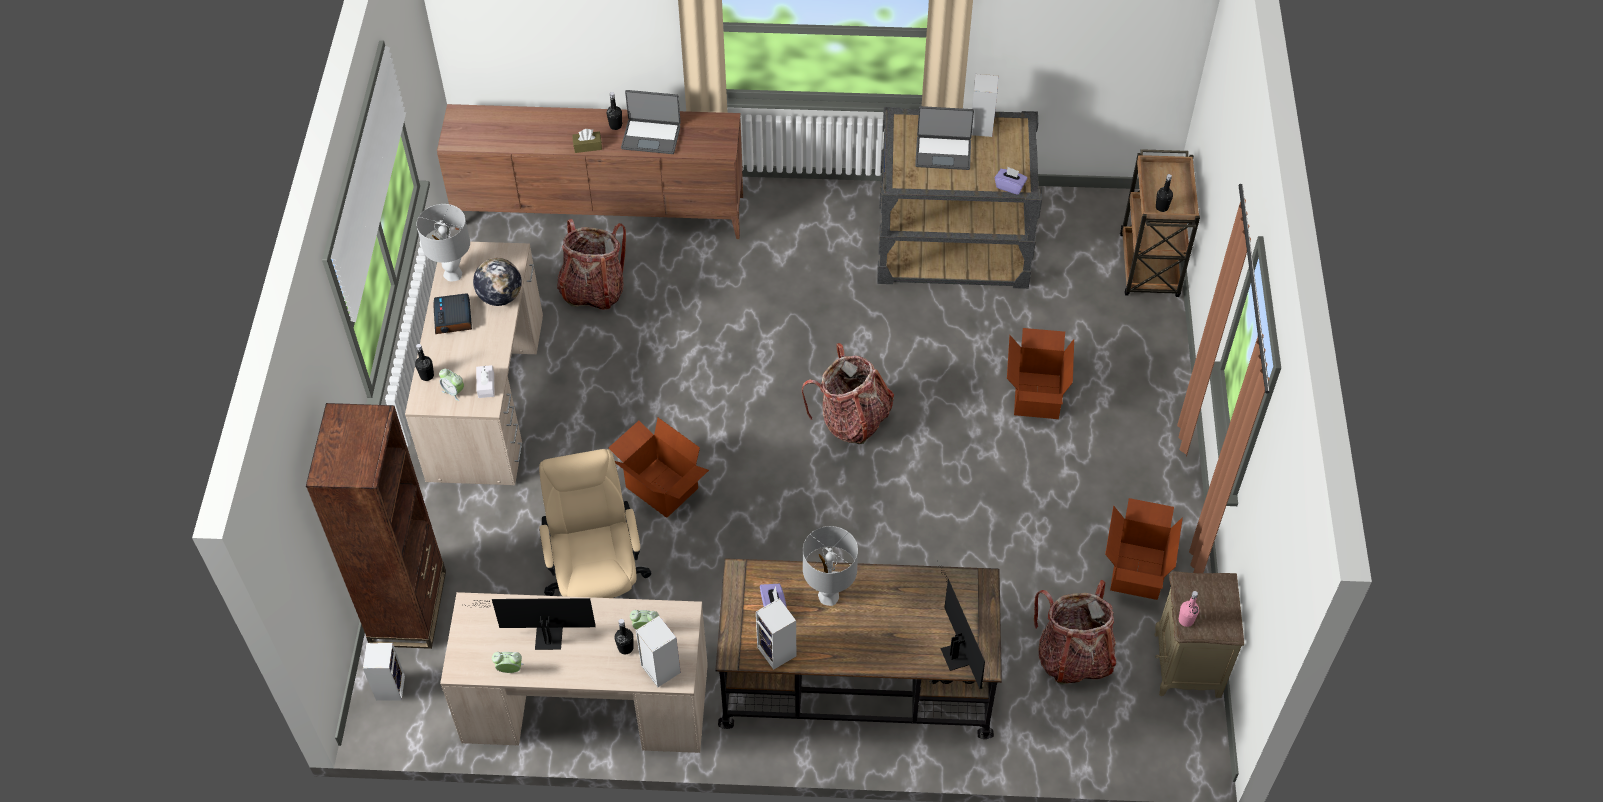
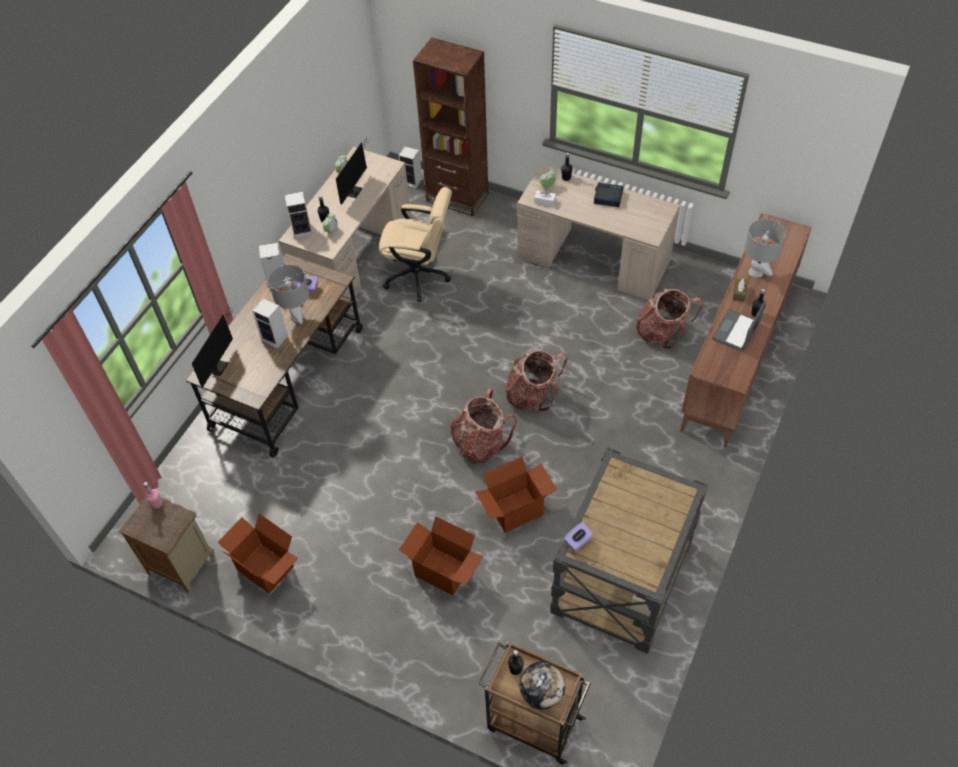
camera: 115 degrees right, 0 degrees up
(453, 273) = (646, 204): grey table lamp -> grey table lamp (756, 272)
(500, 297) = (616, 222): globe -> globe (542, 693)
(661, 488) = (478, 324): cardboard box -> cardboard box (515, 509)
(943, 152) = (637, 508): laptop -> none
(956, 651) = (219, 365): monitor -> monitor turned 75 degrees counterclockwise
(980, 126) = (658, 549): speaker -> speaker (276, 338)
(1073, 657) = (230, 499): backpack -> backpack (532, 395)

